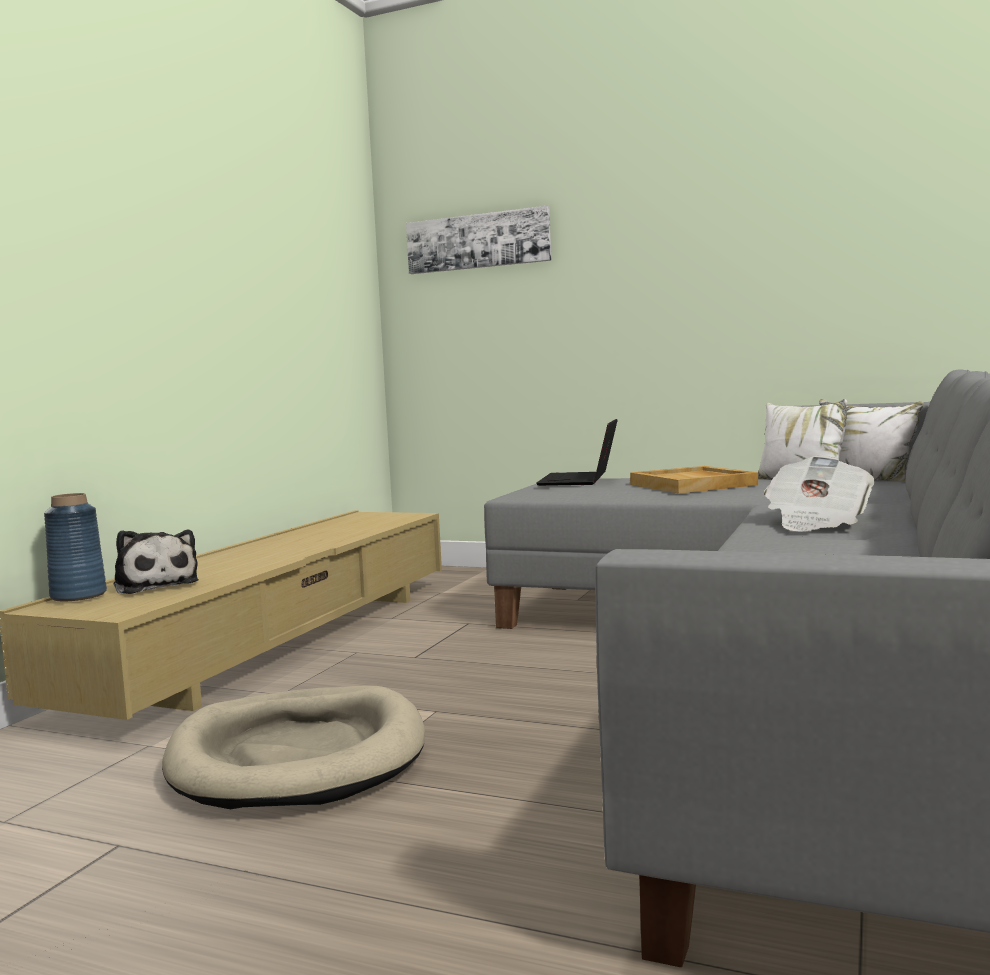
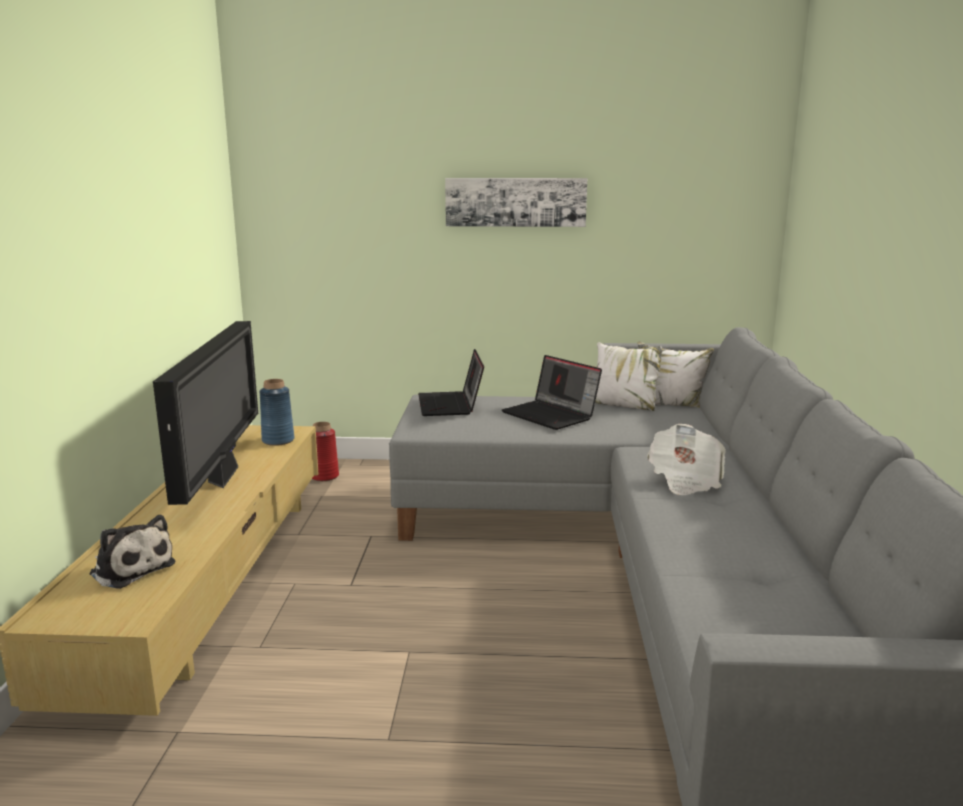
camera: 20 degrees left, 10 degrees up
(79, 595) = (66, 595): blue vase -> blue vase (278, 440)
(298, 756) = (326, 724): beige dog bed -> none
(310, 538) = (224, 475): none -> television
(455, 579) = (324, 476): none -> red vase
(478, 241) = (335, 174): picture -> picture (515, 202)
(693, 485) = (551, 415): beige tray -> laptop

